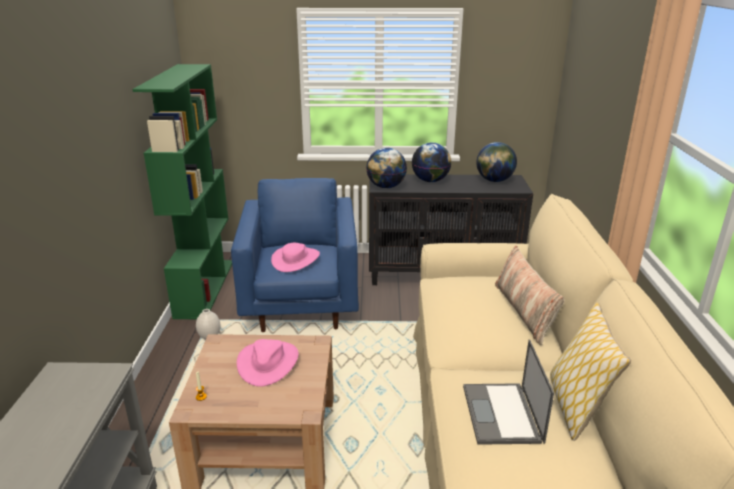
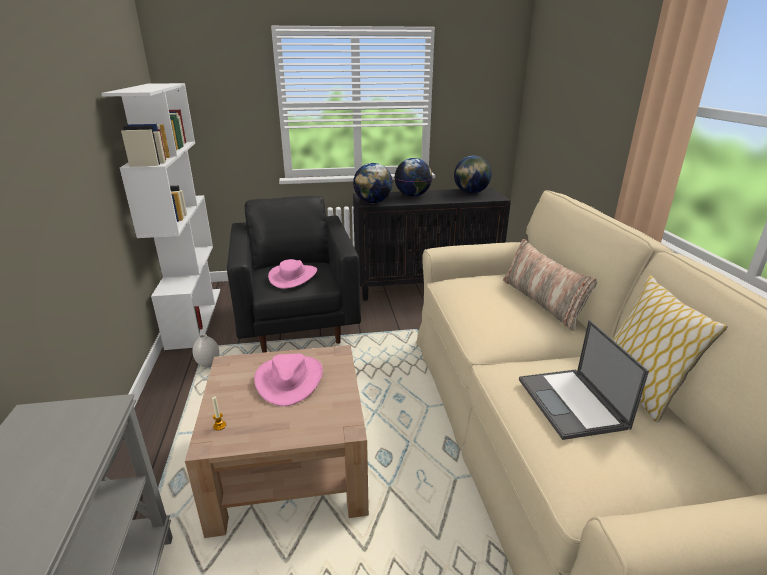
camera: 10 degrees left, 0 degrees up
(204, 287) = (194, 316): green bookcase -> white bookcase
(301, 304) = (298, 323): blue armchair -> black armchair

